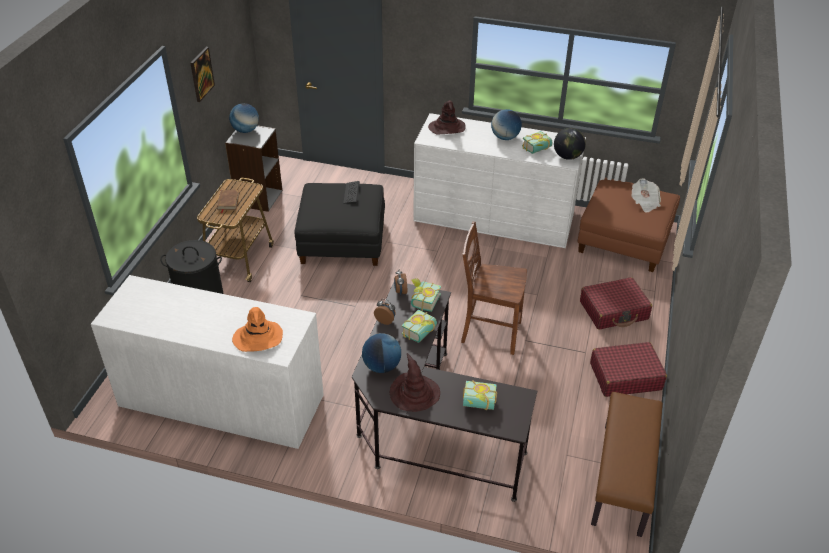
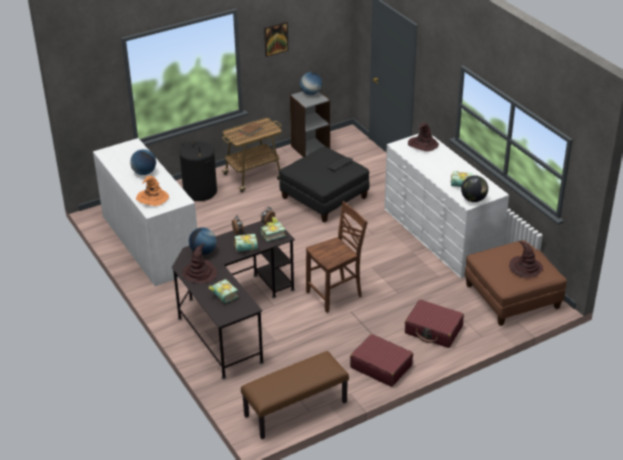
camera: 45 degrees right, 5 degrees down
(489, 332) = (335, 295): brown chair -> brown chair turned 90 degrees clockwise
(505, 137) = (451, 168): globe -> globe (144, 172)
(644, 202) = (525, 268): newspaper -> brown hat

